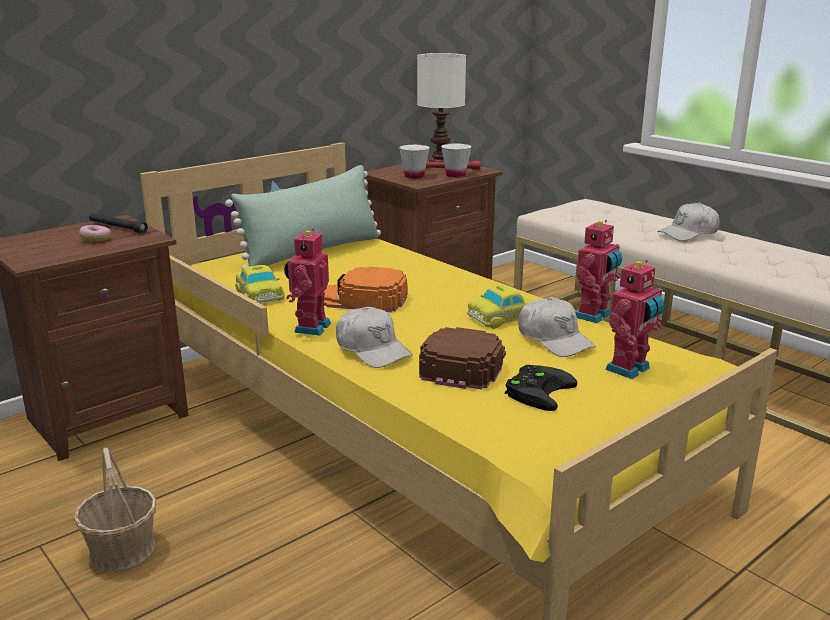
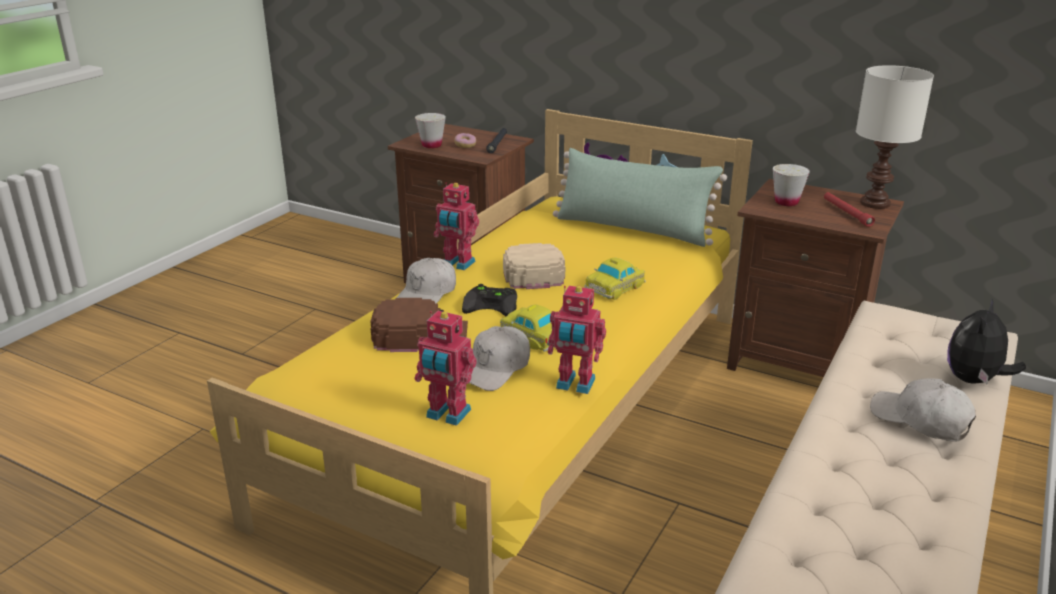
camera: 70 degrees right, 5 degrees up
(122, 550) = (318, 334): basket -> none
(259, 294) = (512, 232): toy car -> toy car (615, 286)
(310, 327) = (457, 264): toy robot -> toy robot turned 150 degrees counterclockwise
(362, 299) = (531, 270): orange cap -> beige cap
(455, 175) = (822, 219): white cup -> white cup (431, 145)
(537, 390) = (382, 373): black game controller -> black game controller (493, 304)
(642, 216) = (974, 380): none -> plush toy

